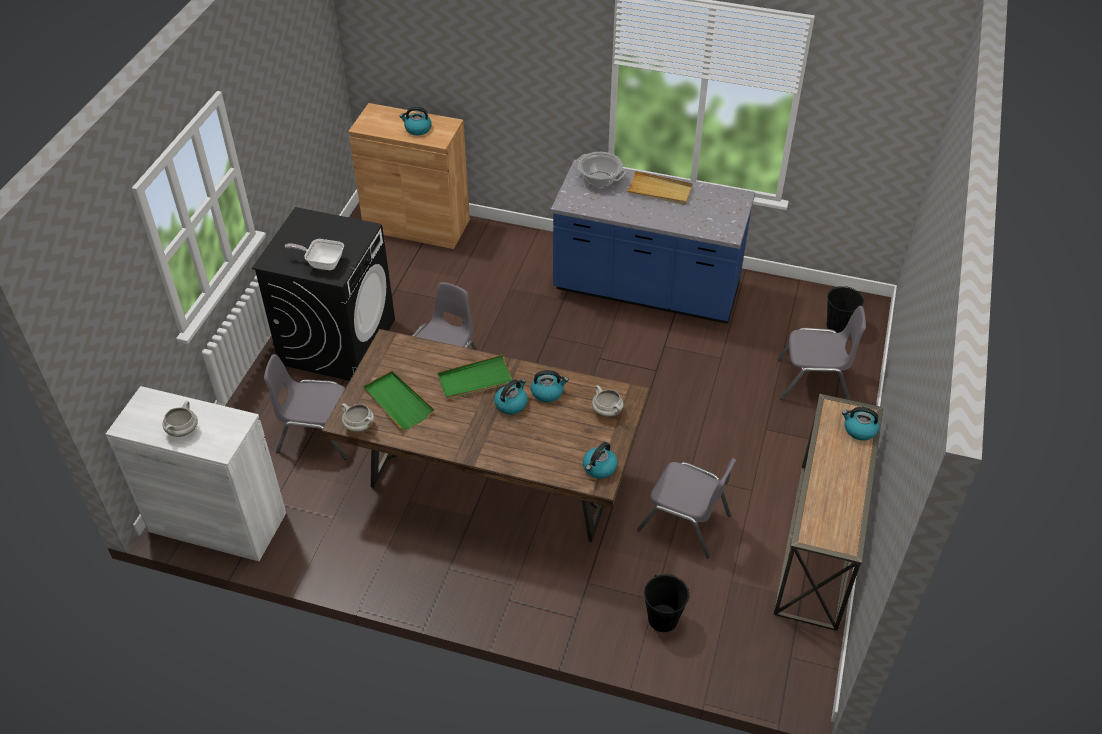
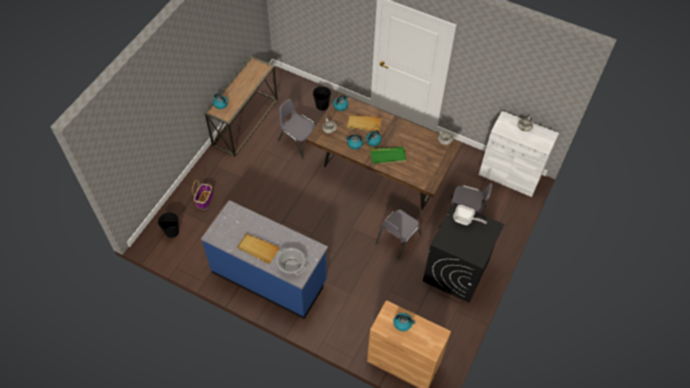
camera: 170 degrees left, 10 degrees up
(397, 402) = (426, 151): green tray -> none
(538, 436) = (363, 124): none -> beige tray
(813, 381) = (204, 200): grey chair -> basket

